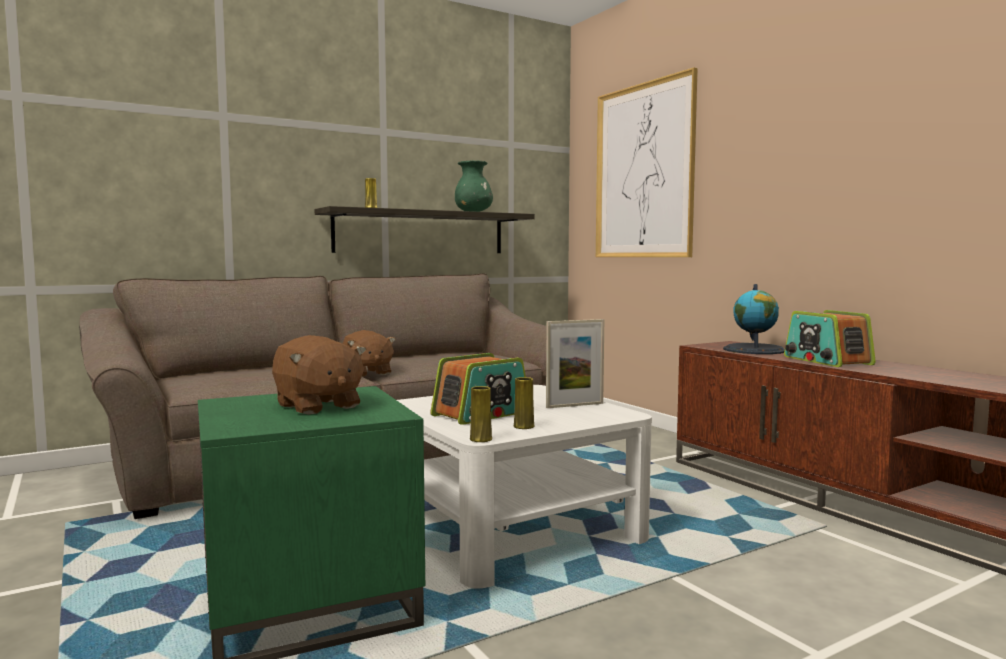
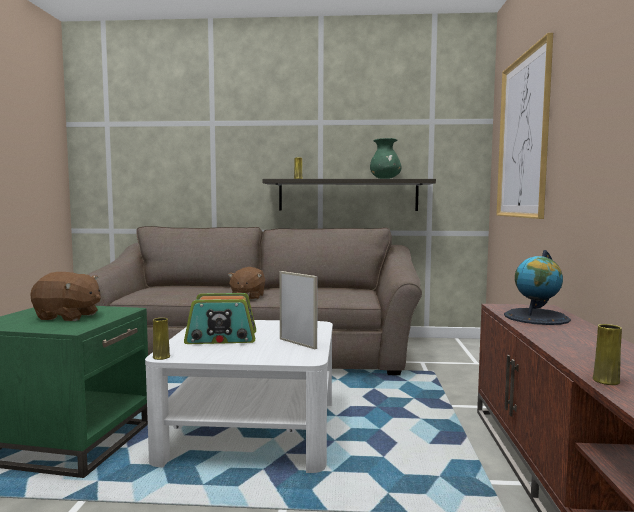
camera: 35 degrees right, 0 degrees up
(317, 406) = (68, 317): brown plush toy -> brown plush toy turned 75 degrees counterclockwise
(523, 426) = (213, 353): yellow vase -> yellow vase (606, 381)
(574, 405) = (297, 343): picture frame -> picture frame turned 150 degrees counterclockwise
(826, 360) = (569, 340): radio -> none

